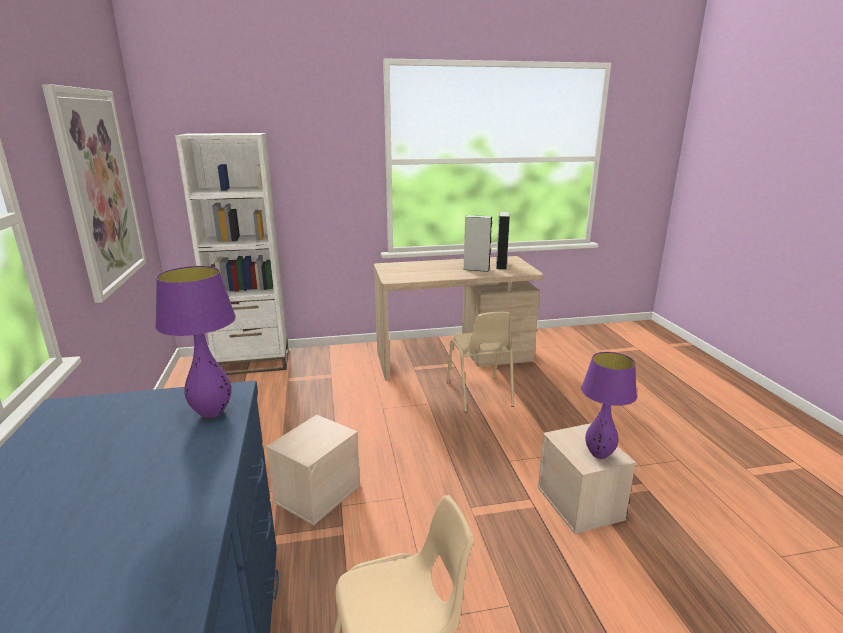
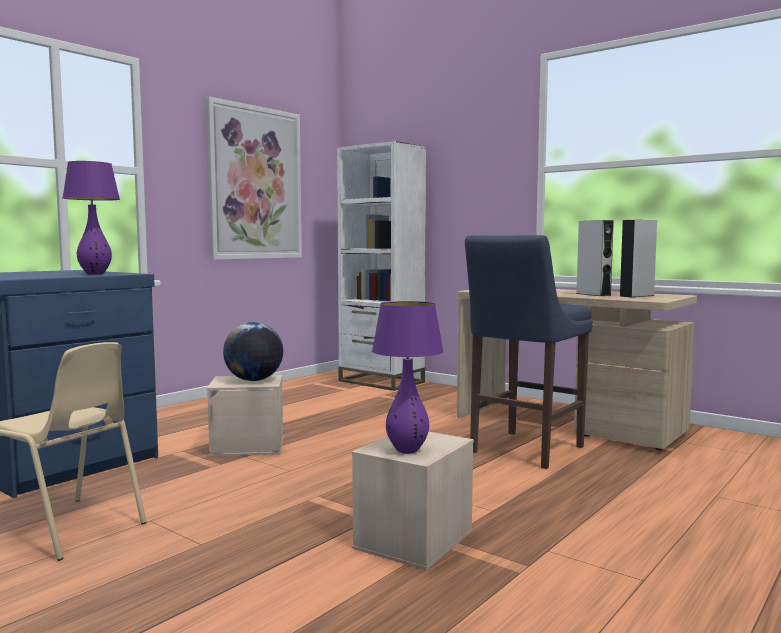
camera: 50 degrees right, 15 degrees down
(318, 434) = (254, 380): none -> globe
(479, 394) = (523, 450): beige chair -> blue stool

